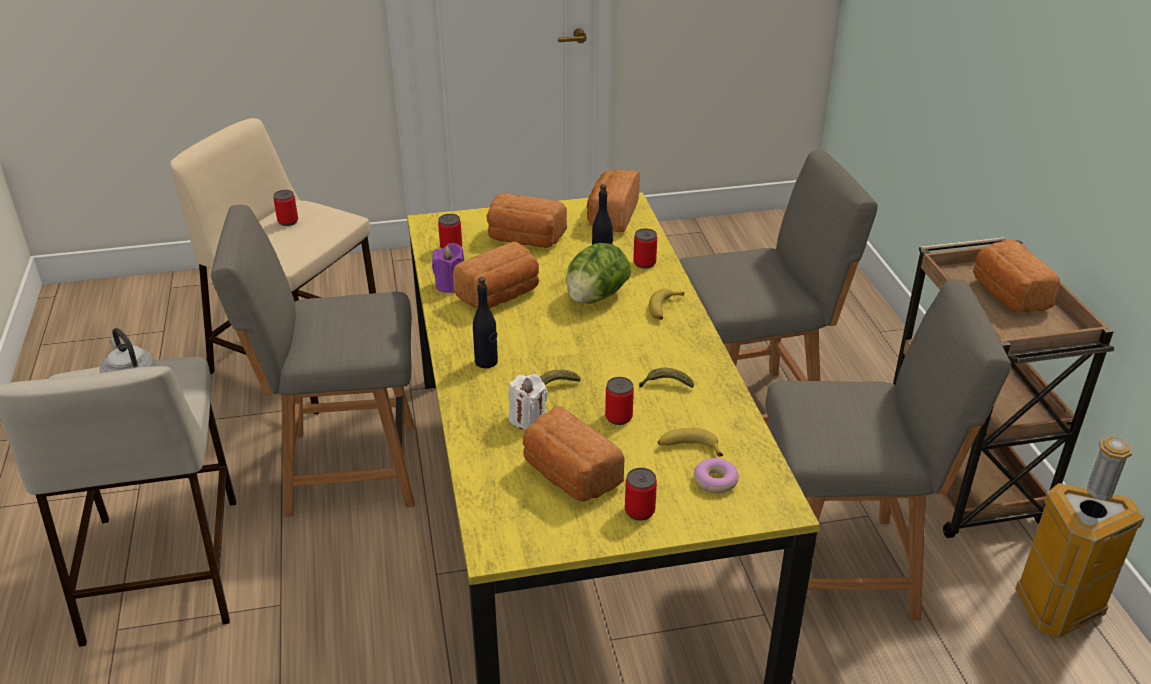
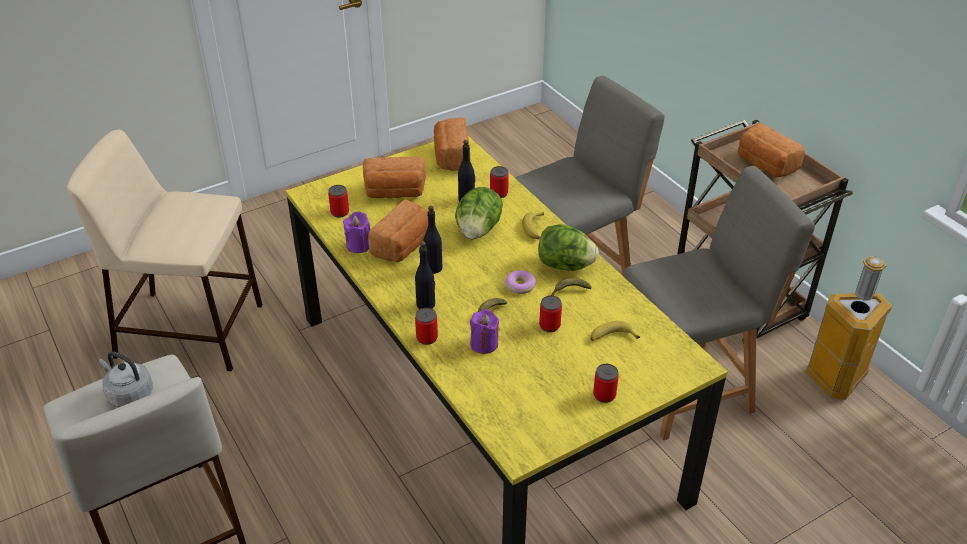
camera: 20 degrees left, 5 degrees up
(288, 221) = (173, 215): can -> can (427, 338)
(345, 469) = (280, 411): grey chair -> none
(519, 325) = (433, 268): none -> black bottle
(527, 419) = (484, 344): white candle -> purple candle
(569, 476) = (540, 381): bread -> none
(678, 356) = (565, 265): none -> lettuce
(715, 481) = (643, 357): donut -> donut (520, 285)

